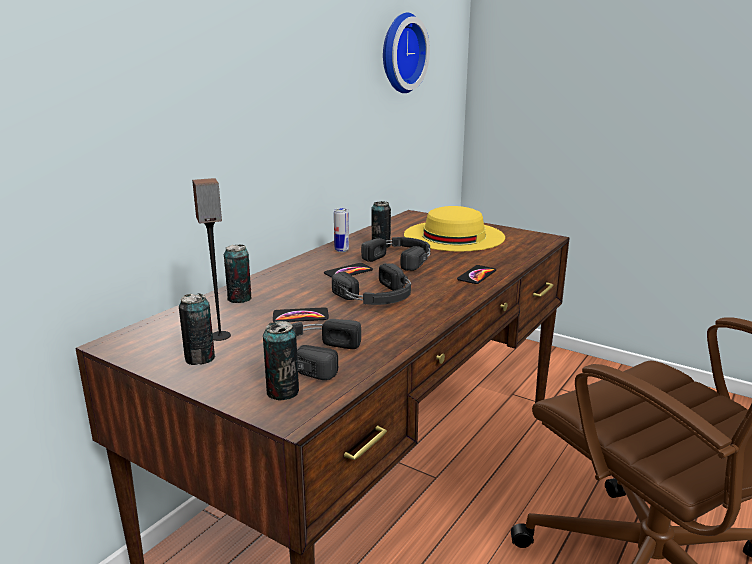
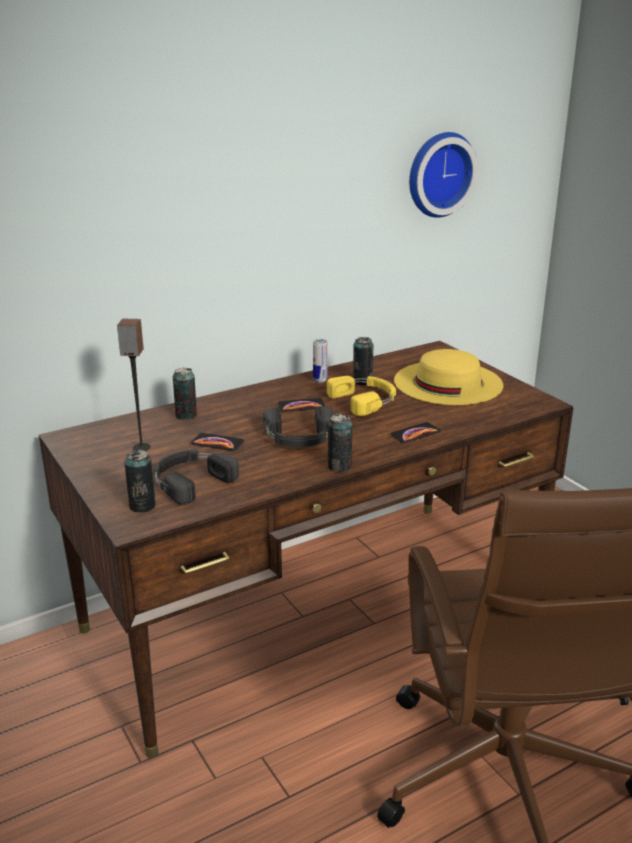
camera: 25 degrees right, 5 degrees up
(200, 359) = (111, 464): can -> can (339, 466)
(401, 258) = (365, 400): black headphones -> yellow headphones

